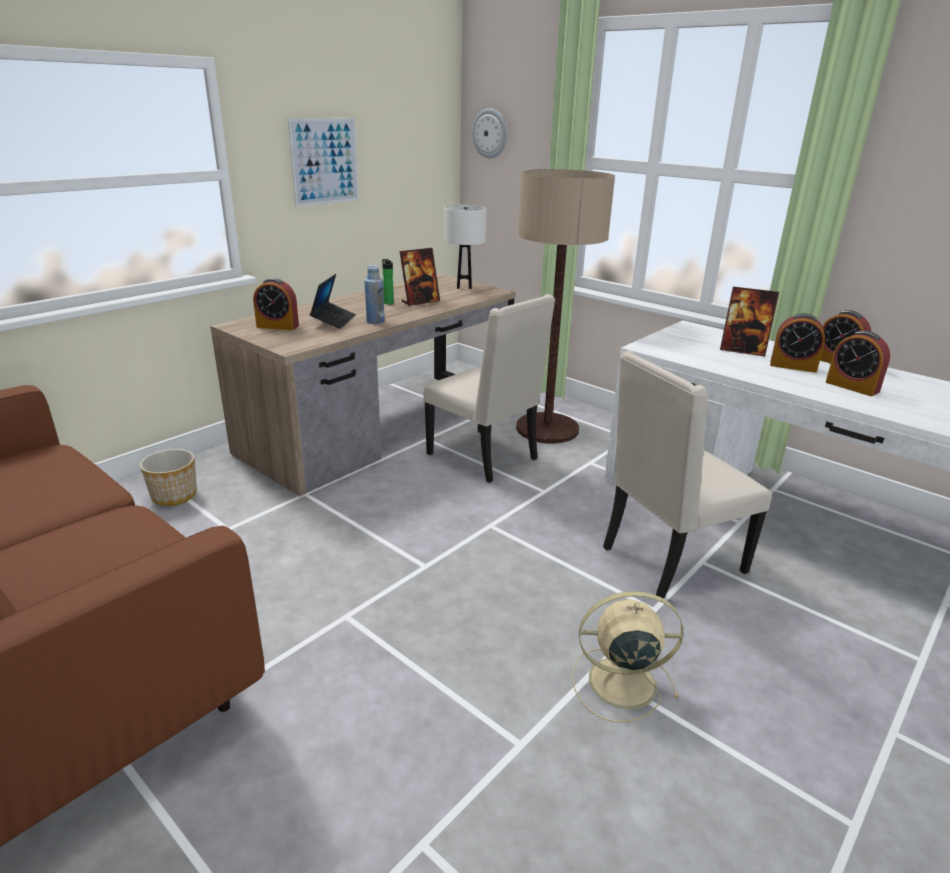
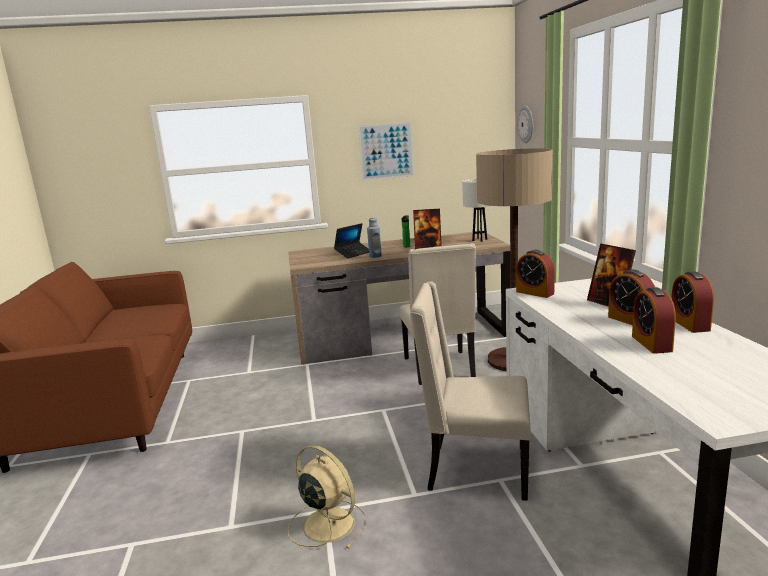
camera: 40 degrees right, 10 degrees down
(173, 496) = (247, 350): planter -> none
(277, 326) = (318, 254): alarm clock -> alarm clock (535, 293)

